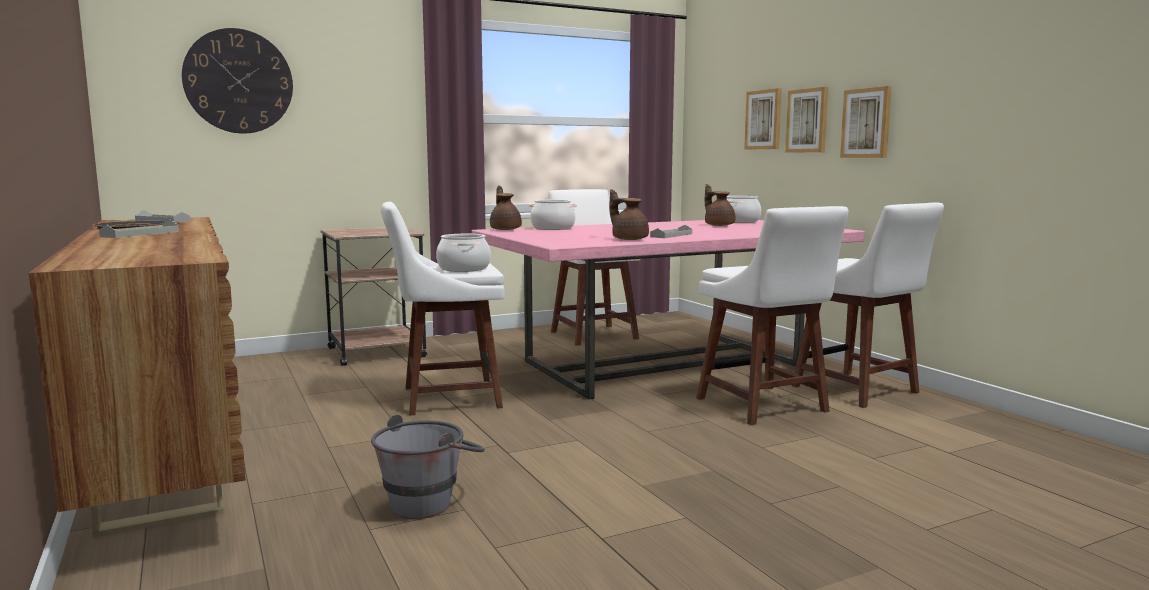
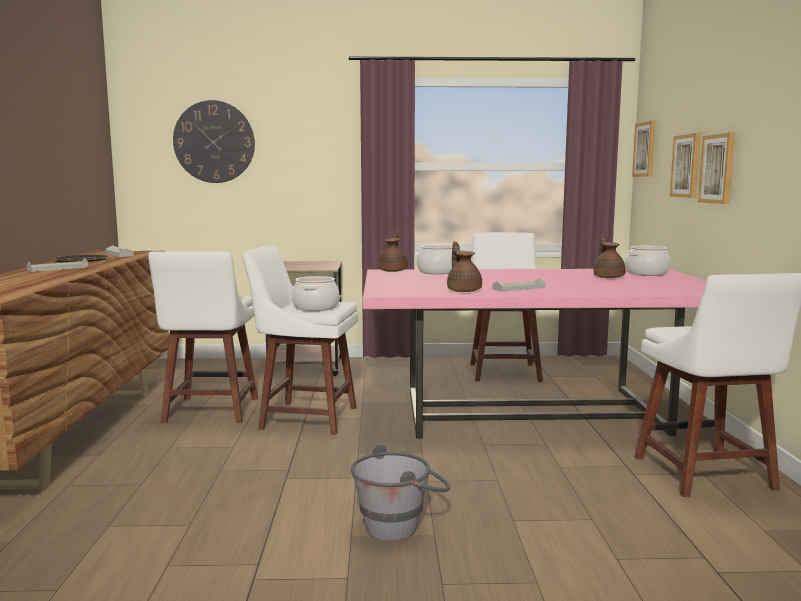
camera: 25 degrees right, 0 degrees up
(430, 501) = (176, 511): grey bucket -> grey bucket (401, 525)
(764, 406) = (574, 475): white stool -> white stool (209, 411)
(866, 123) = (763, 174): picture -> picture (645, 149)

